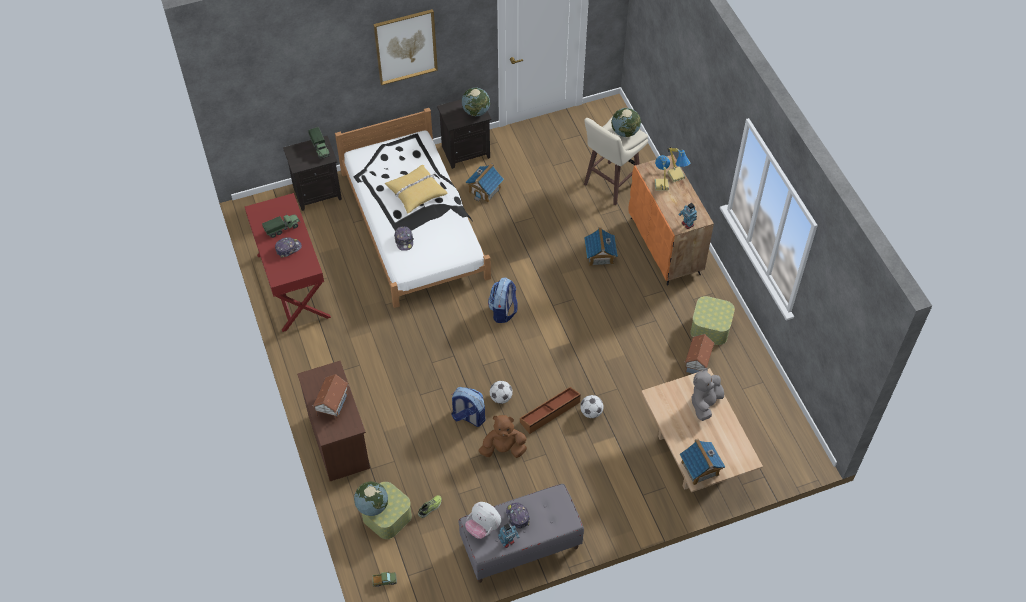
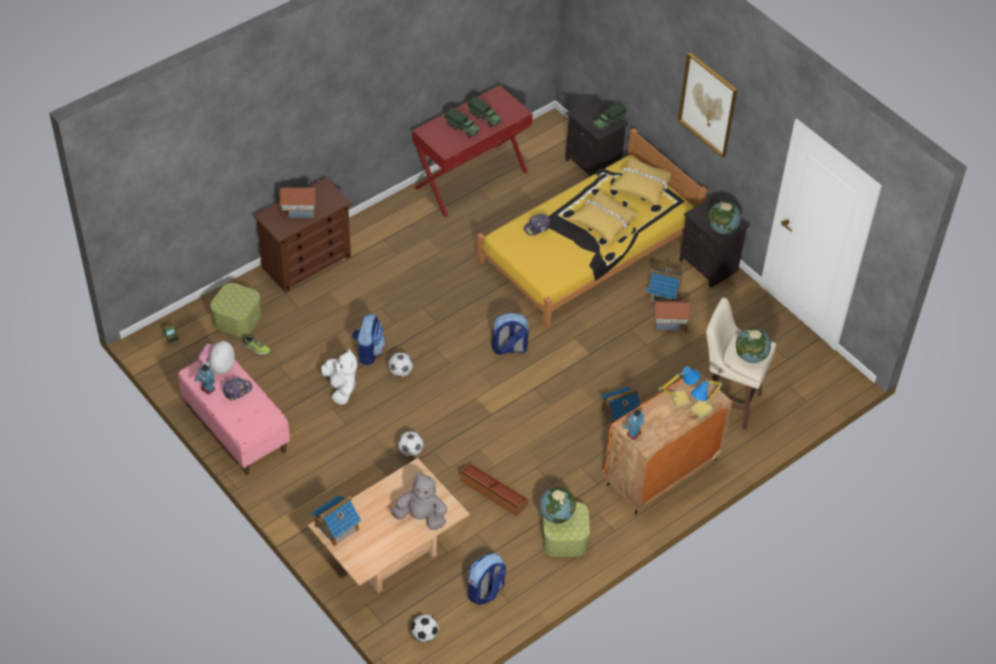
camera: 70 degrees right, 5 degrees down
(288, 248) = (462, 128): cap -> toy truck
(372, 506) = (230, 292): globe -> globe (556, 515)
(387, 155) = (642, 185): none -> yellow pillow
(413, 224) = (589, 248): white bed -> yellow bed
(503, 449) = (341, 388): brown plush toy -> white plush toy
(520, 546) = (235, 428): grey bench -> pink bench
(550, 412) = (397, 417): brown storage box -> brown storage box (493, 493)
(698, 363) = (511, 534): toy house -> toy house (669, 324)
(749, 395) = (485, 591): none -> backpack
(781, 449) = (425, 635): none -> football

